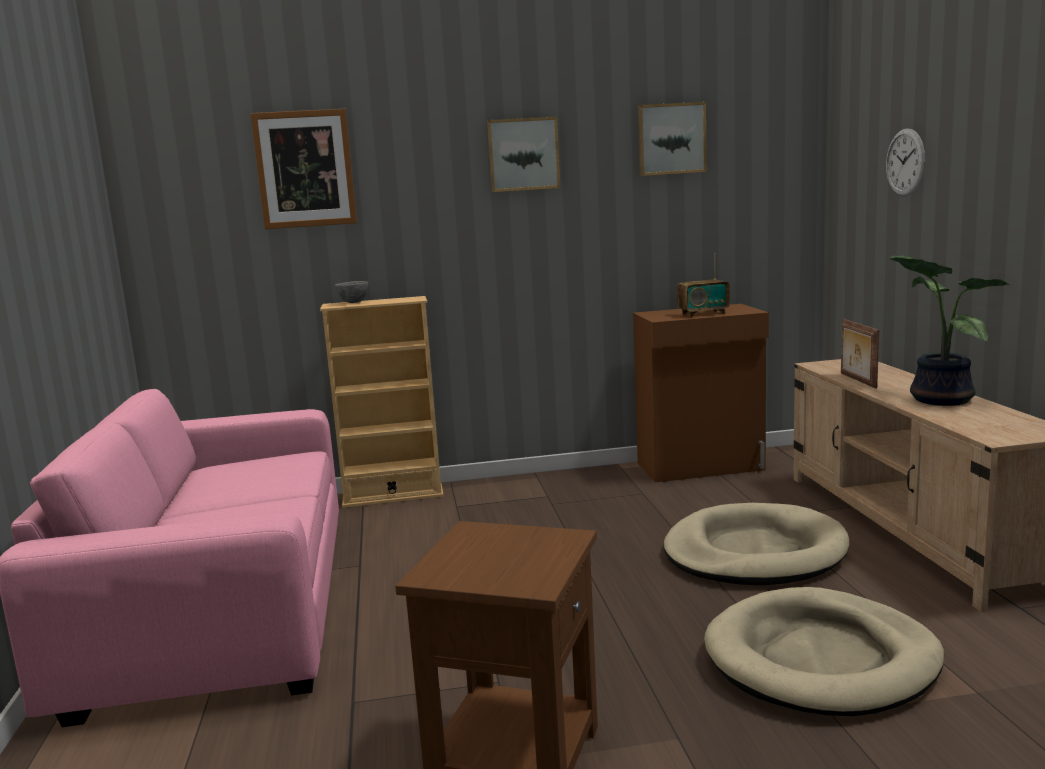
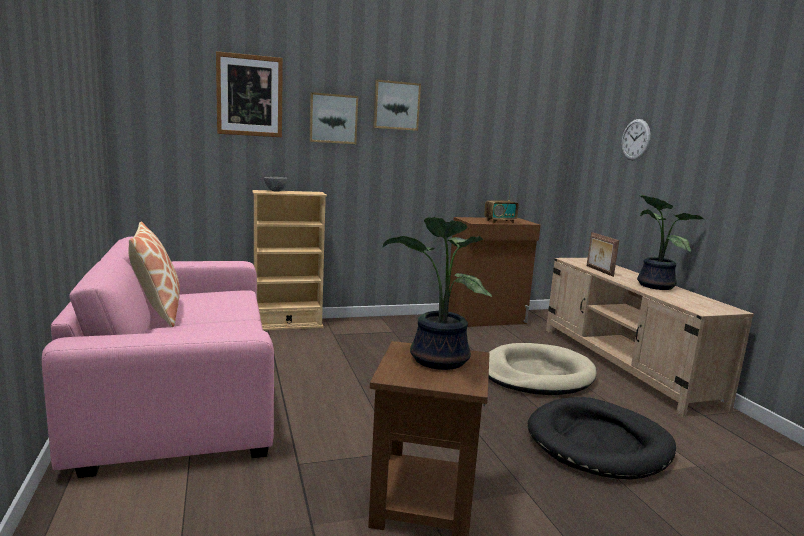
camera: 10 degrees left, 0 degrees up
(182, 493) = (157, 312): none -> pillow
(507, 548) = (436, 360): none -> potted plant
(671, 139) = (488, 108): picture -> picture (333, 118)
(821, 659) = (599, 443): beige dog bed -> black dog bed

